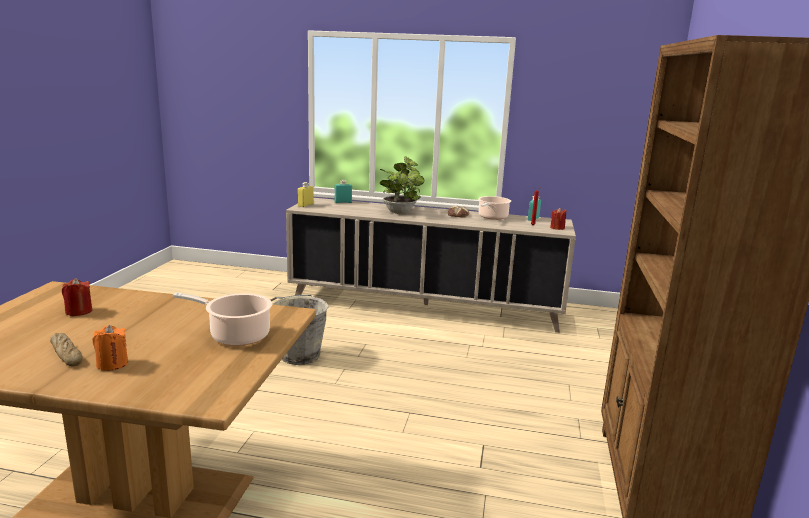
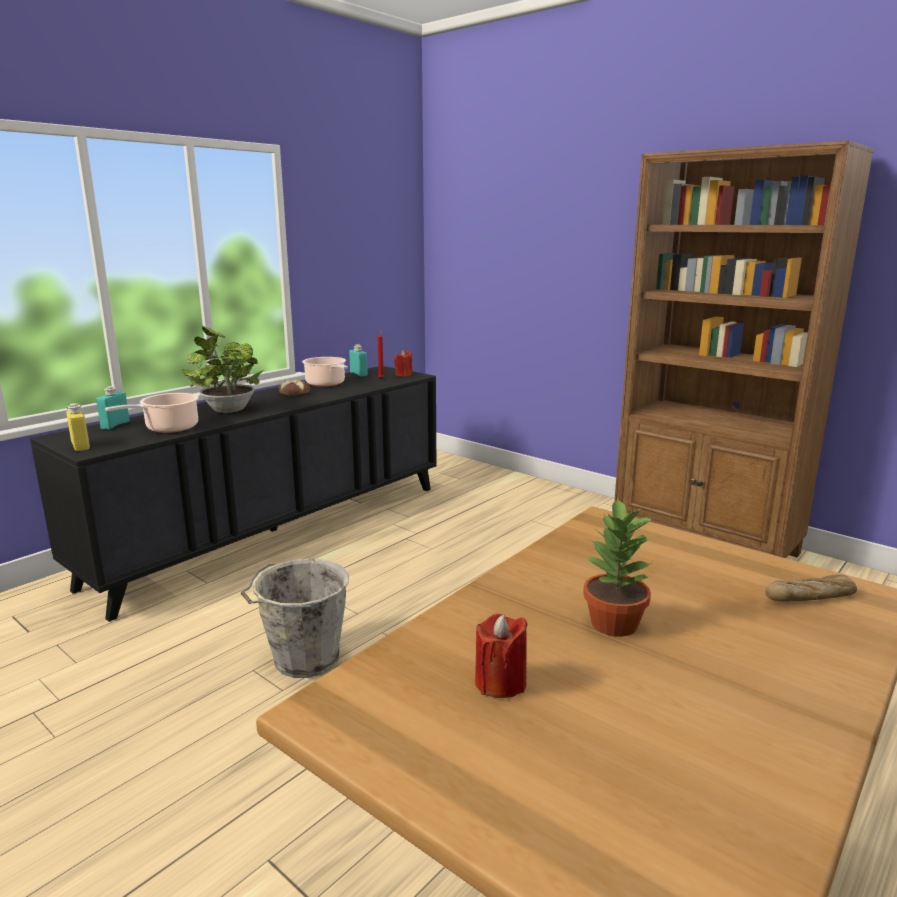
camera: 60 degrees left, 0 degrees up
(66, 354) = (715, 700): bread -> bread (810, 597)
(112, 364) = (759, 657): orange candle -> none
(141, 327) = (613, 624): none -> potted plant
(236, 335) = (670, 559): cooking pot -> cooking pot (168, 428)
(424, 306) = (277, 532): beige cabinet -> black cabinet

